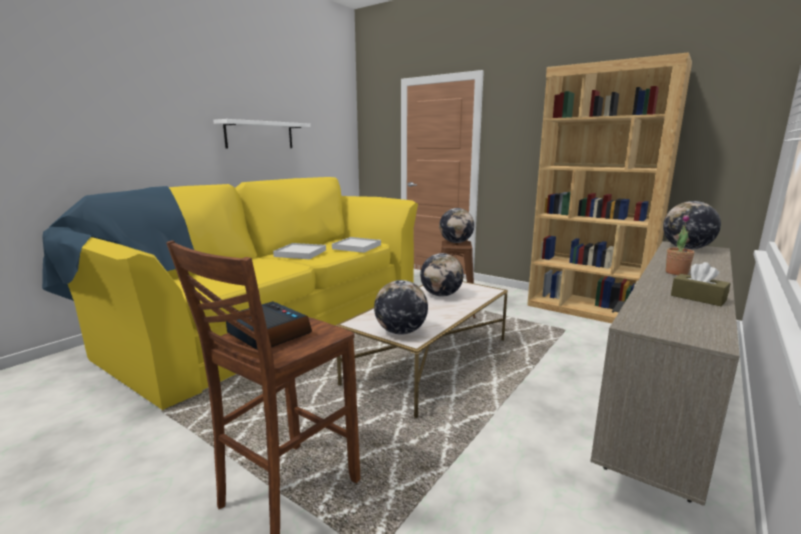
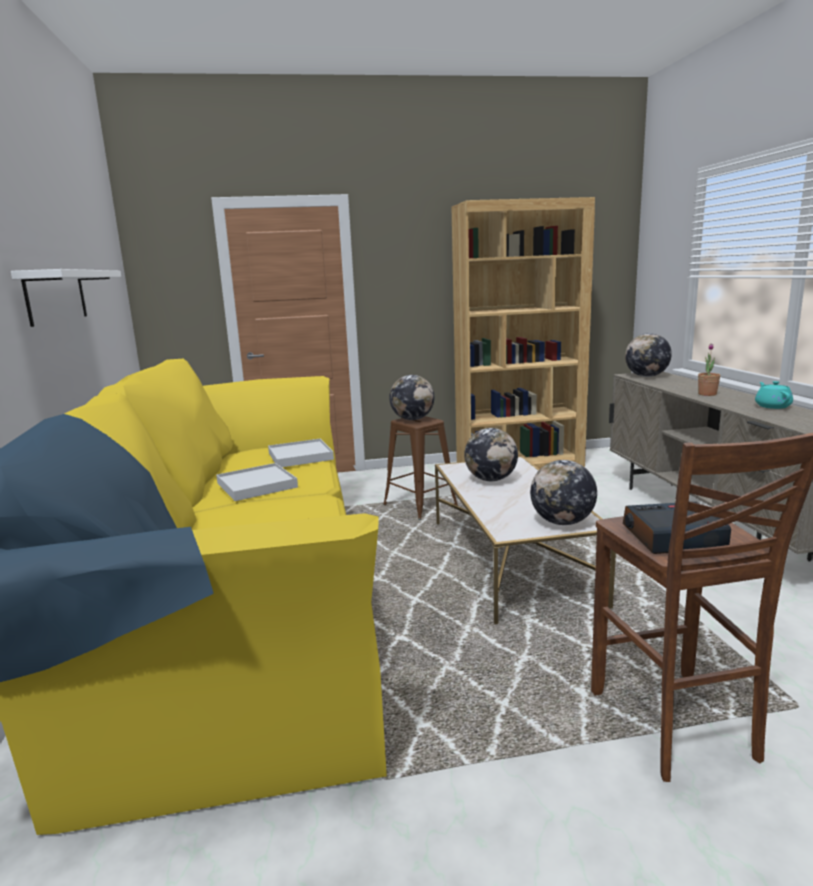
camera: 45 degrees left, 0 degrees up
(698, 298) = (772, 406): brown tissue box -> turquoise teapot

